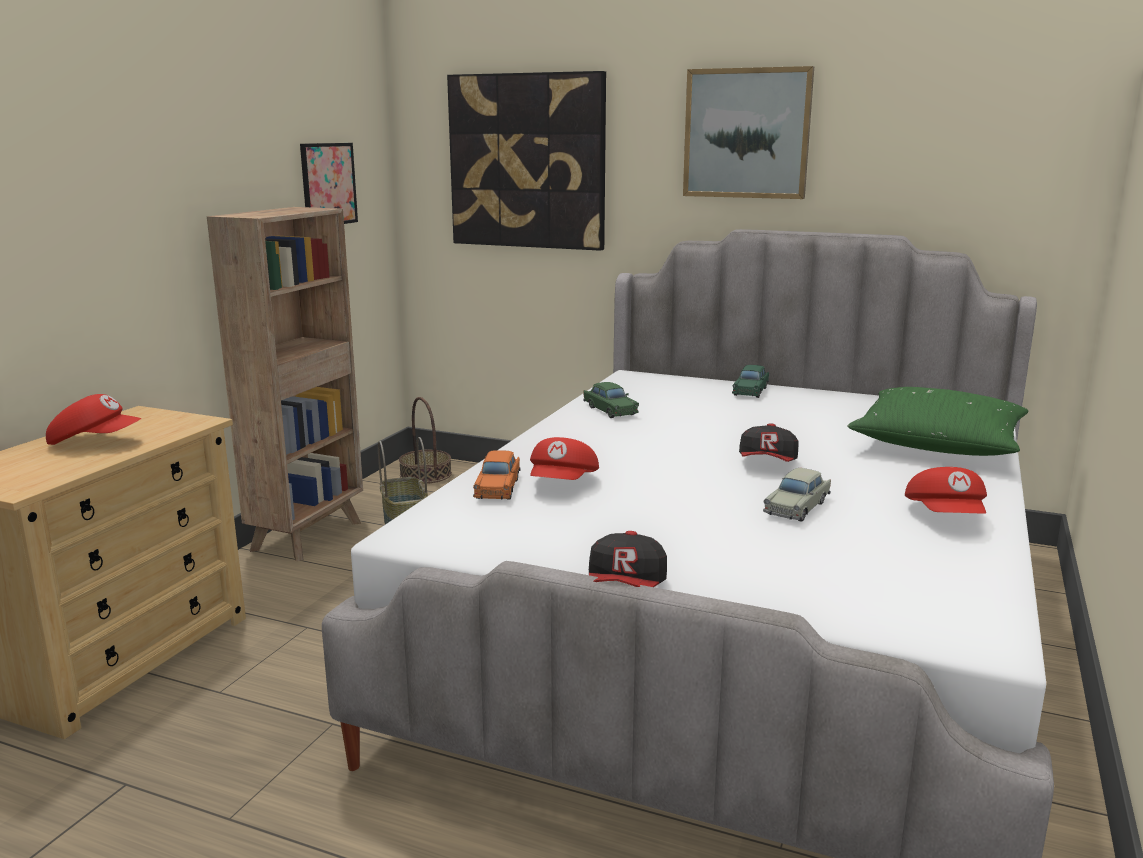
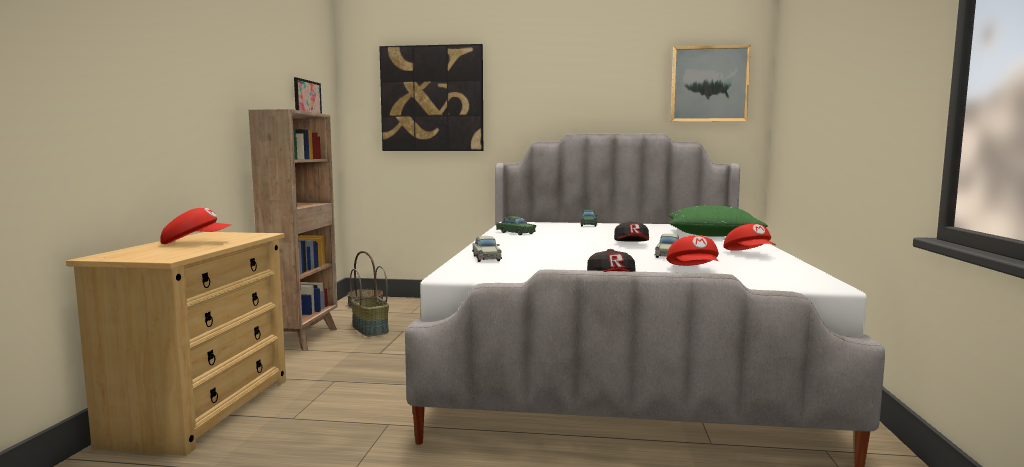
camera: 15 degrees left, 10 degrees down
(498, 487) = (486, 258): orange toy car -> beige toy car
(563, 484) = (524, 255): red cap -> red cap (694, 270)
(747, 133) = (569, 79): picture -> picture (709, 84)

